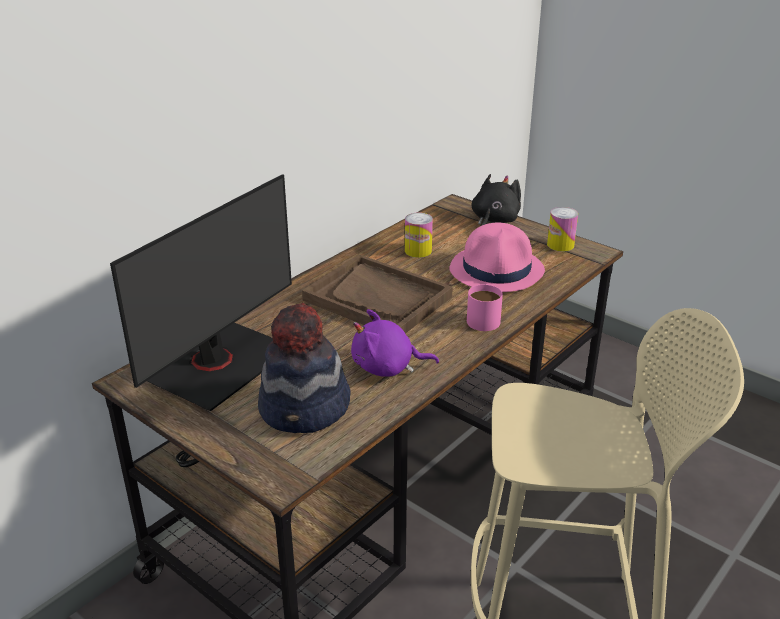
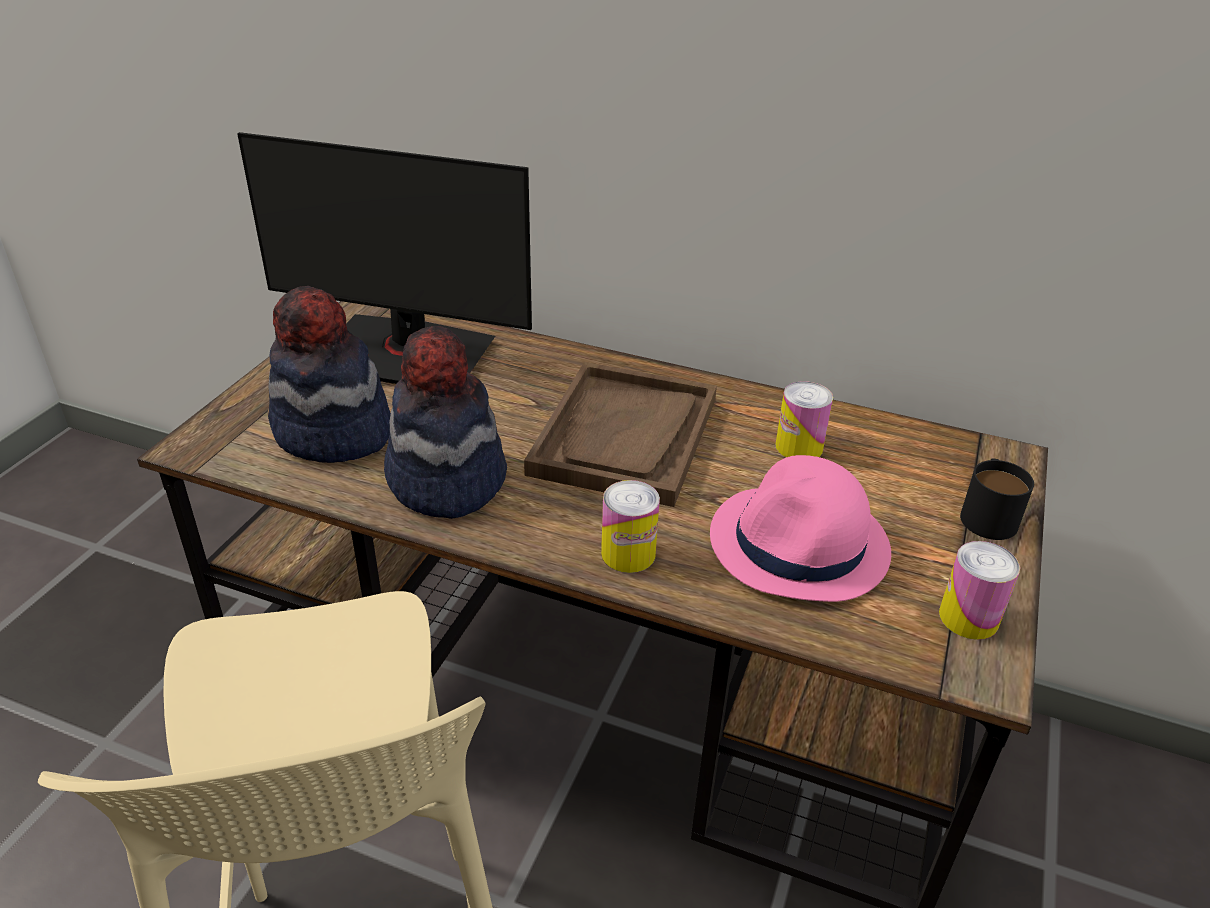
camera: 70 degrees right, 5 degrees up
(387, 367) = (445, 479): purple plush toy -> hat
(485, 318) = (628, 553): pink mug -> can
(494, 220) = (987, 513): black plush toy -> black mug

